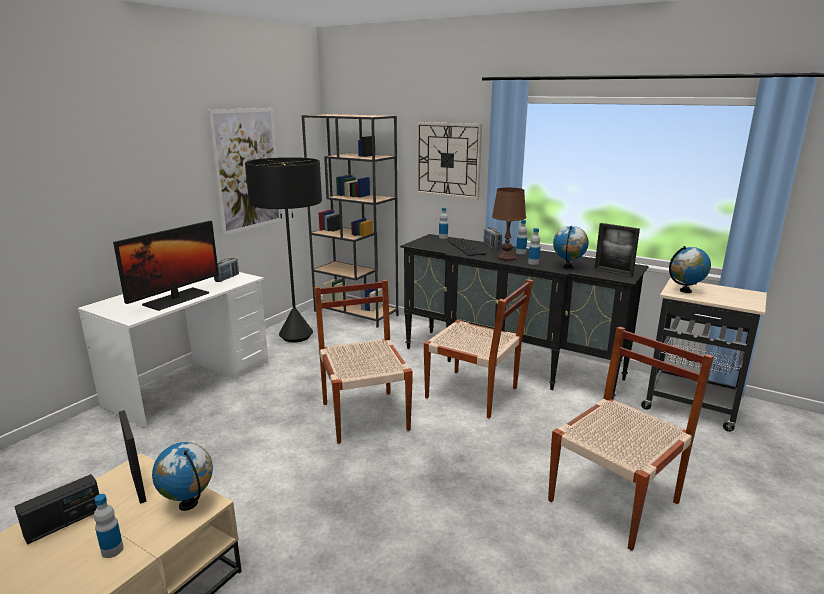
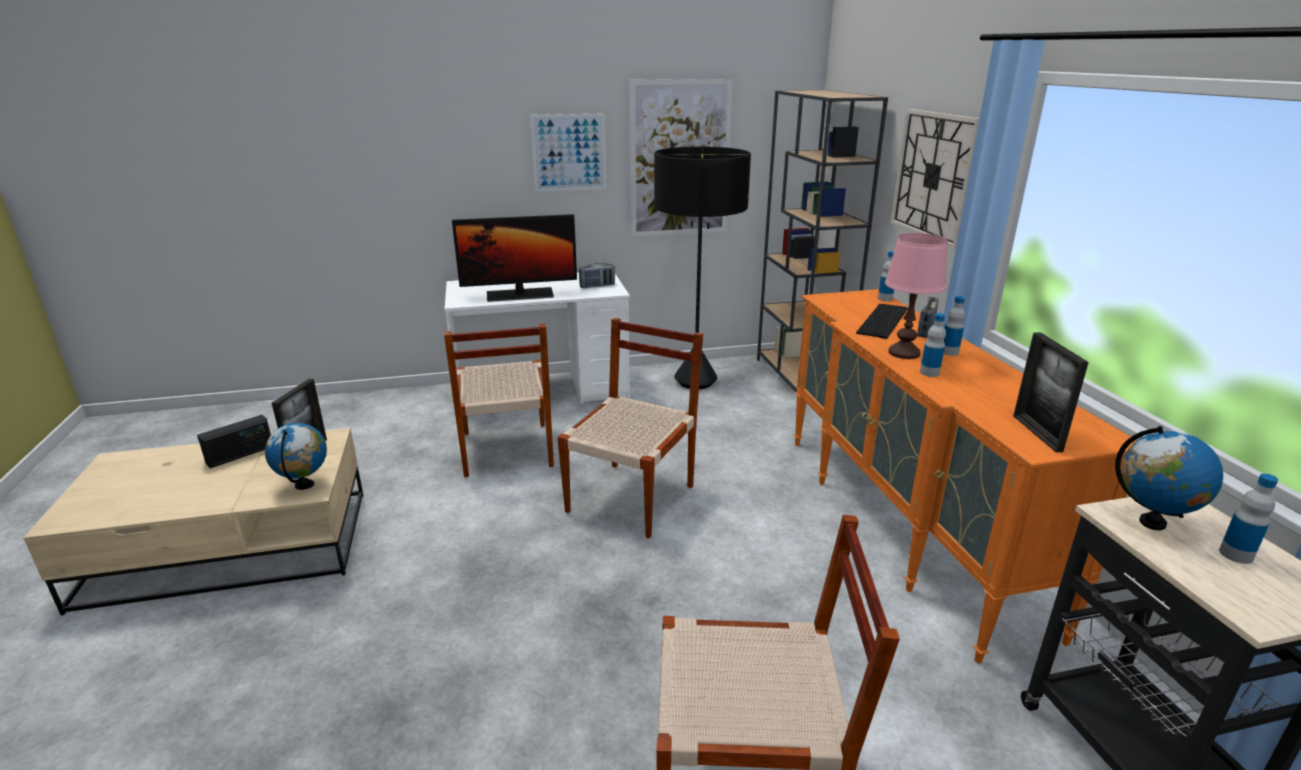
camera: 45 degrees right, 5 degrees up
(64, 523) = (240, 455): radio -> radio turned 45 degrees counterclockwise
(112, 550) = (225, 490): bottle -> bottle (1236, 554)
(170, 172) = (569, 152): none -> picture
(474, 394) = (786, 539): chair -> chair (507, 452)
(506, 258) = (903, 353): brown table lamp -> pink table lamp
(509, 363) = (902, 525): black cabinet -> orange cabinet
(568, 267) = (973, 397): globe -> none

